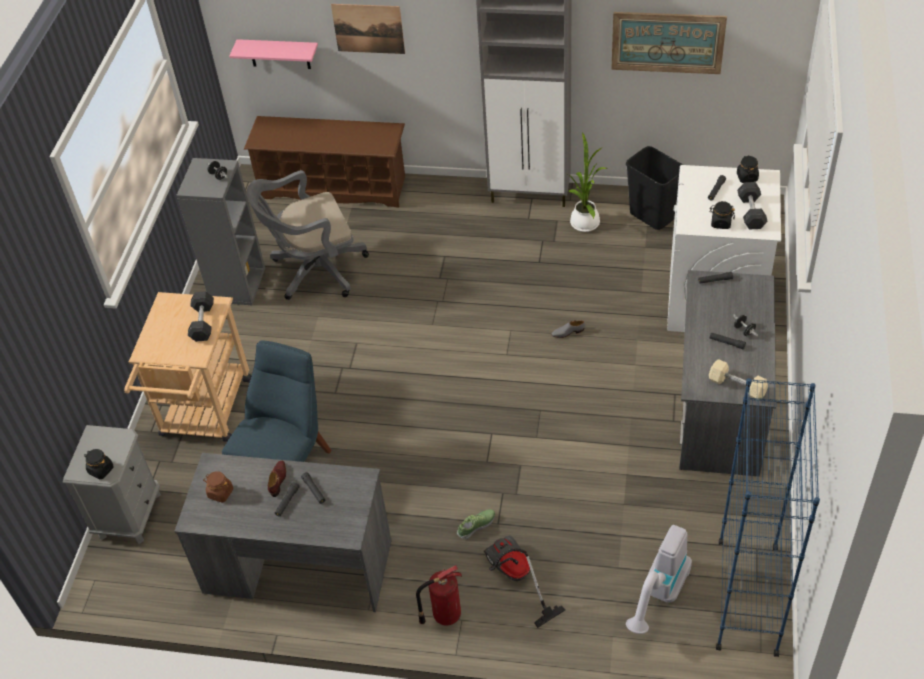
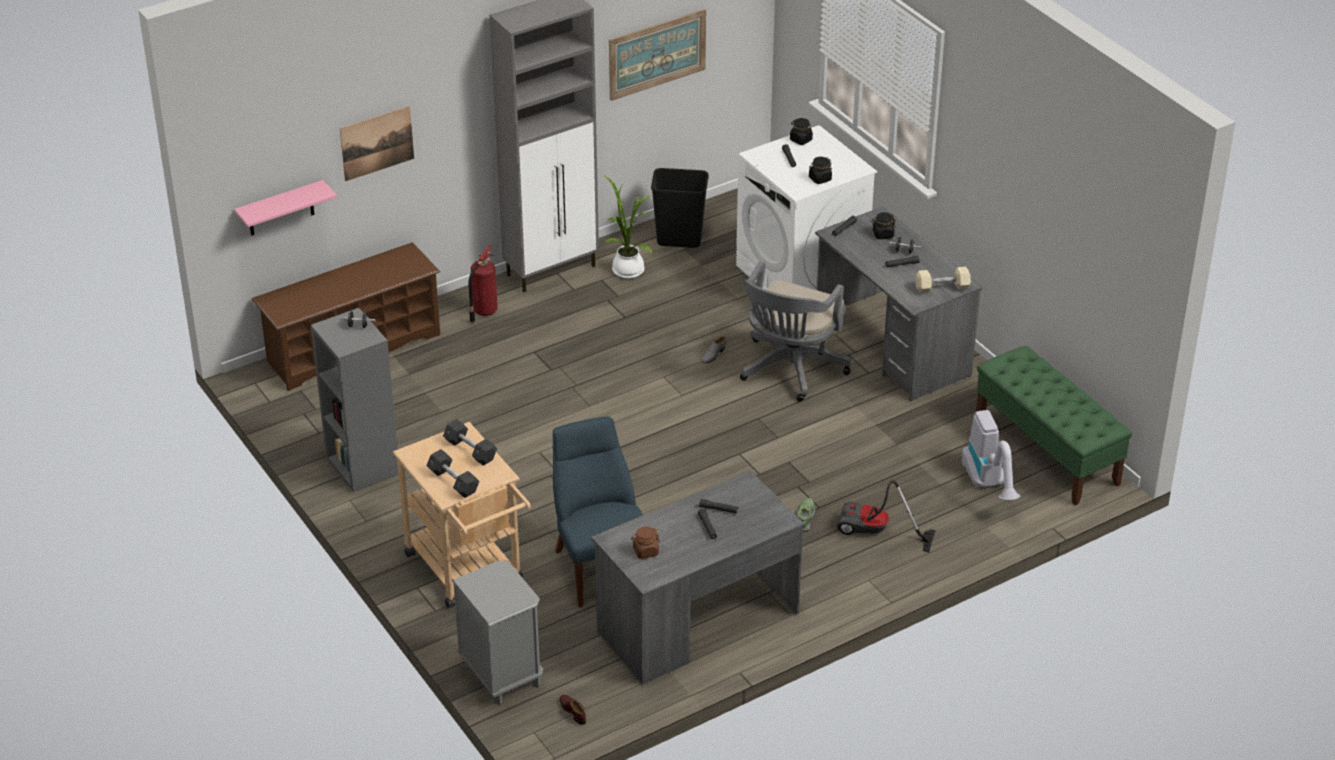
camera: 45 degrees left, 10 degrees down
(101, 470) = (513, 599): black jar -> black jar (883, 234)
(278, 480) = (680, 519): brown shoe -> brown shoe (573, 711)
(314, 271) = (424, 420): grey office chair -> grey office chair (790, 370)
(444, 615) = (852, 584): fire extinguisher -> fire extinguisher (484, 311)
(747, 596) = (1047, 451): blue bookcase -> green bench
(751, 212) = (833, 162): grey dumbbell -> grey dumbbell (453, 481)

